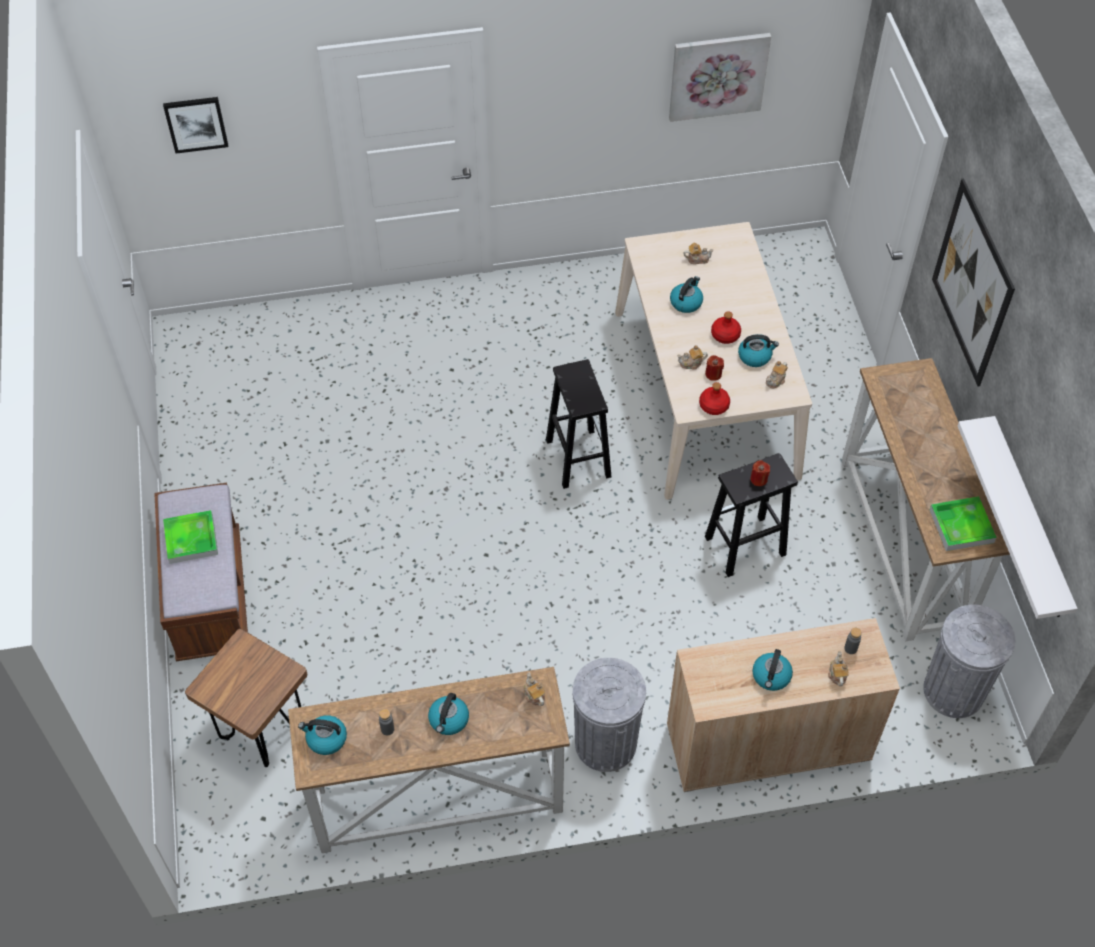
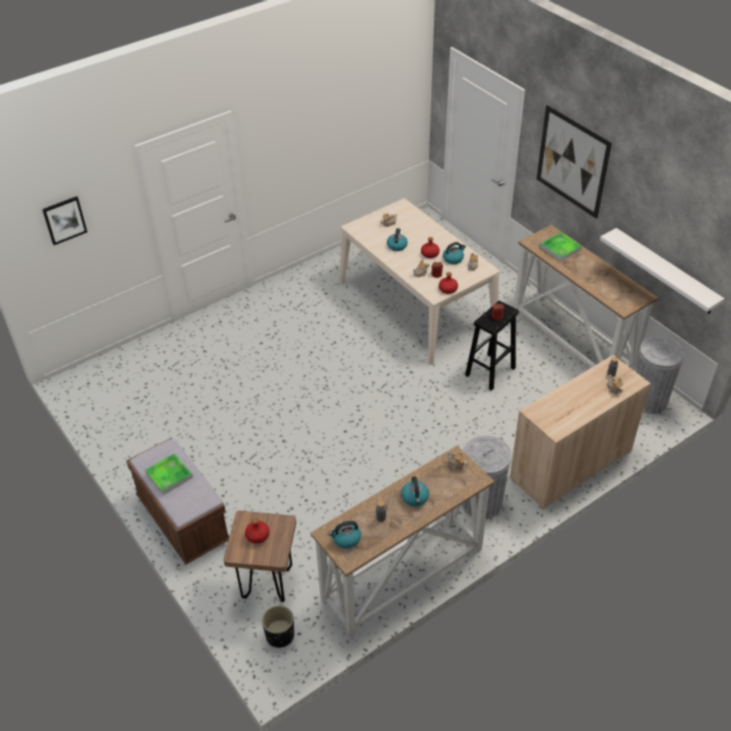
camera: 25 degrees left, 10 degrees down
(238, 810) = (280, 635): none -> black planter
(244, 676) = (257, 536): none -> red bottle
(577, 457) = (366, 361): black stool -> none
(718, 75) = (361, 115): picture -> none
(771, 677) = (580, 404): kettle -> none
(961, 526) = (624, 295): tray -> tray (560, 249)

